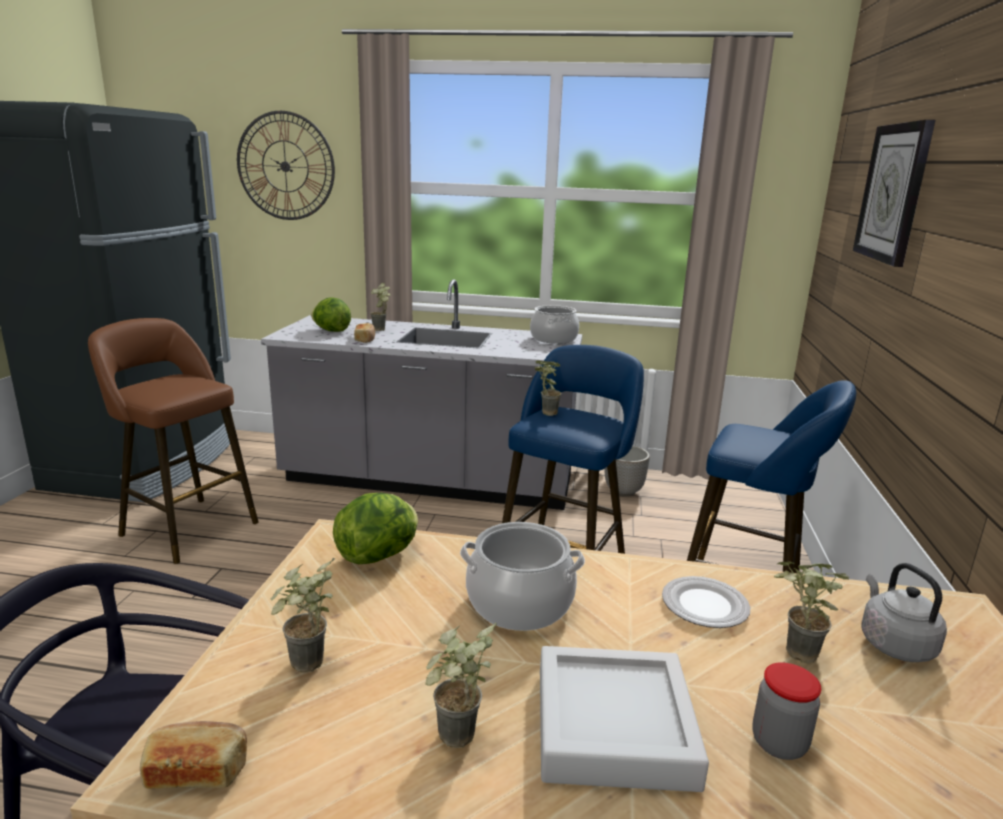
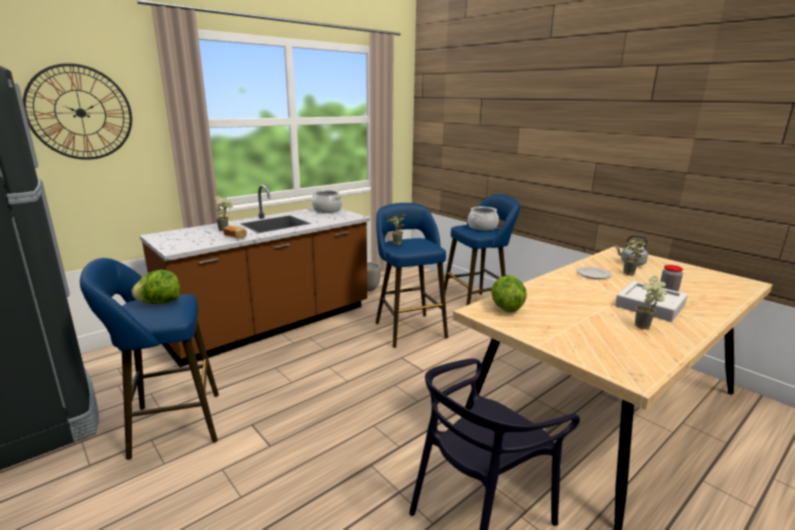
camera: 50 degrees left, 0 degrees up
(185, 527) = (169, 425): brown stool -> blue stool
(197, 770) = (638, 371): bread -> none
(306, 670) = (585, 340): potted plant -> none
(331, 331) = (196, 239): lettuce -> lettuce (160, 303)
(429, 482) = (272, 325): grey counter -> brown counter
(520, 603) = (568, 296): cooking pot -> cooking pot (482, 227)
(893, 193) = (488, 112): wall clock -> none

